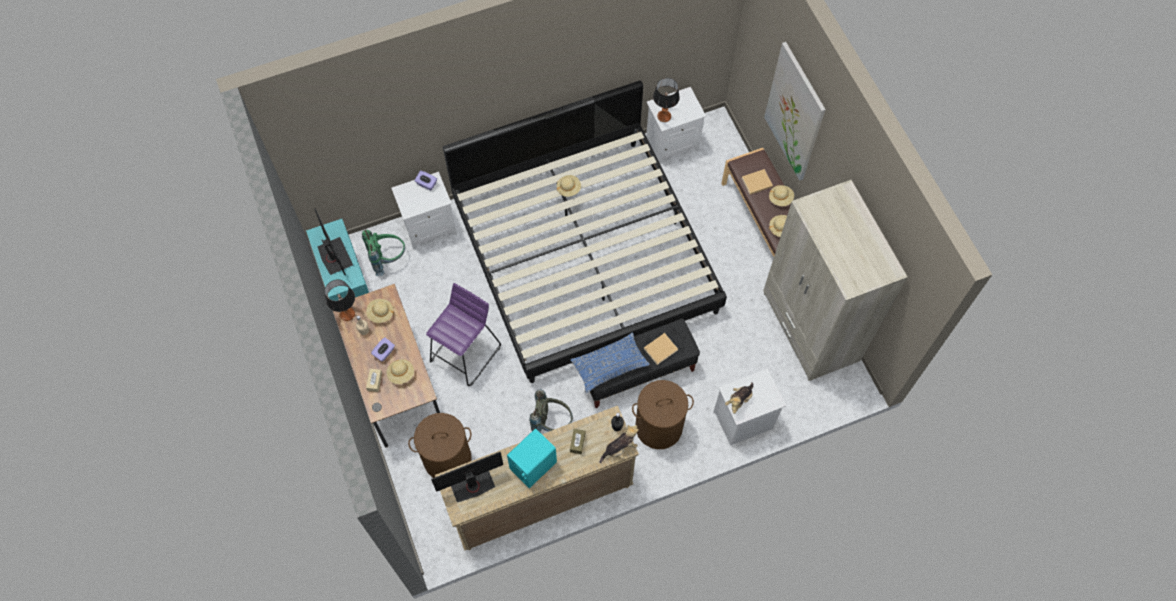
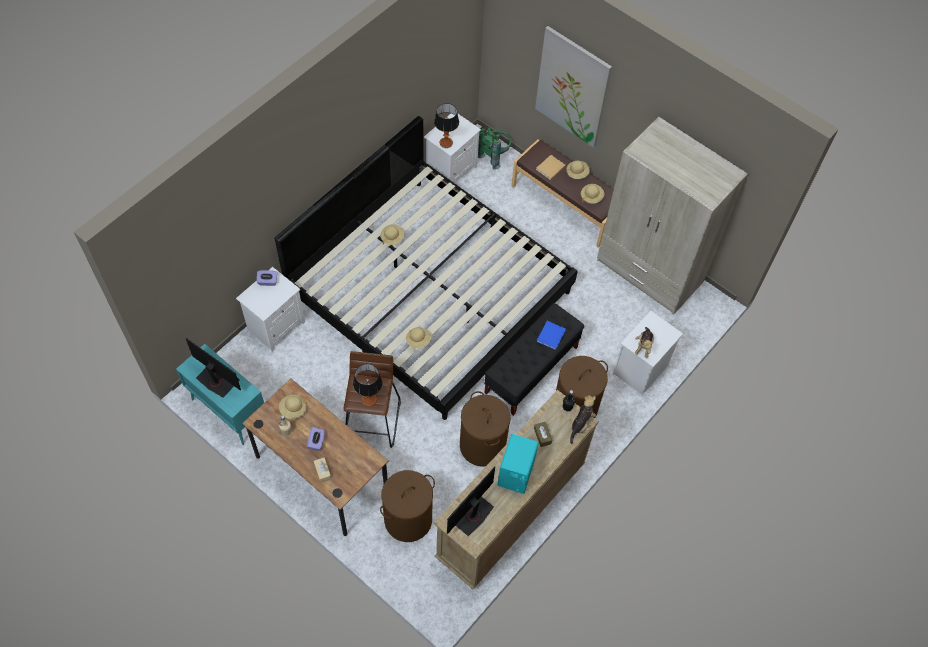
camera: 30 degrees left, 5 degrees down
(347, 314) = (262, 423): table lamp -> table lamp (369, 399)
(387, 259) = (252, 370): green backpack -> green backpack (494, 155)
(401, 374) = (343, 453): beige hat -> beige hat (418, 341)
(466, 353) = (372, 420): purple stool -> brown stool
(551, 422) = (482, 445): grey backpack -> brown laundry basket
(609, 365) = (516, 368): blue pillow -> none
(661, 348) = (551, 335): beige book -> blue book

